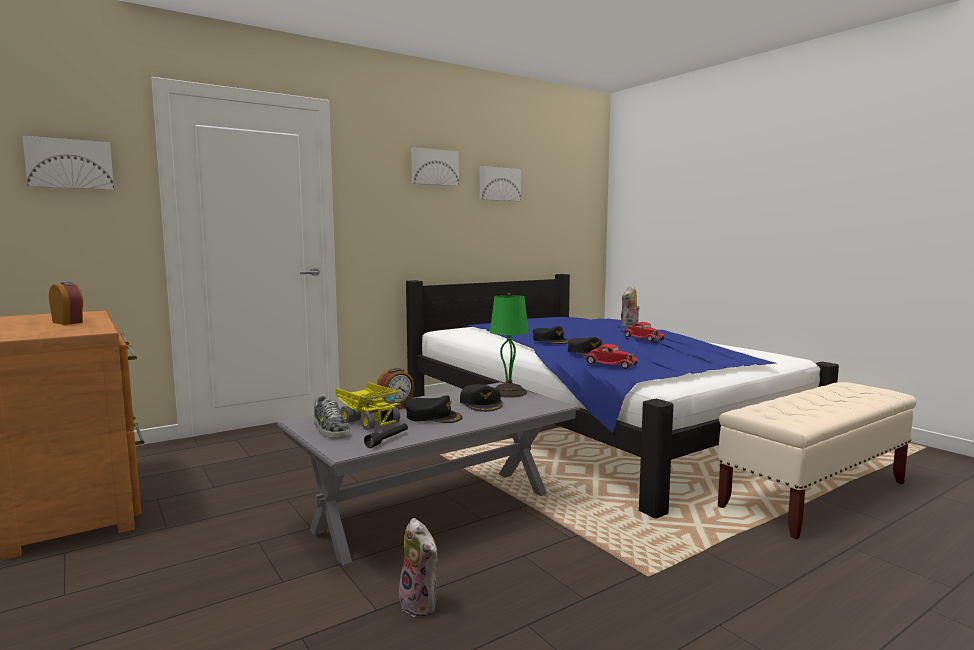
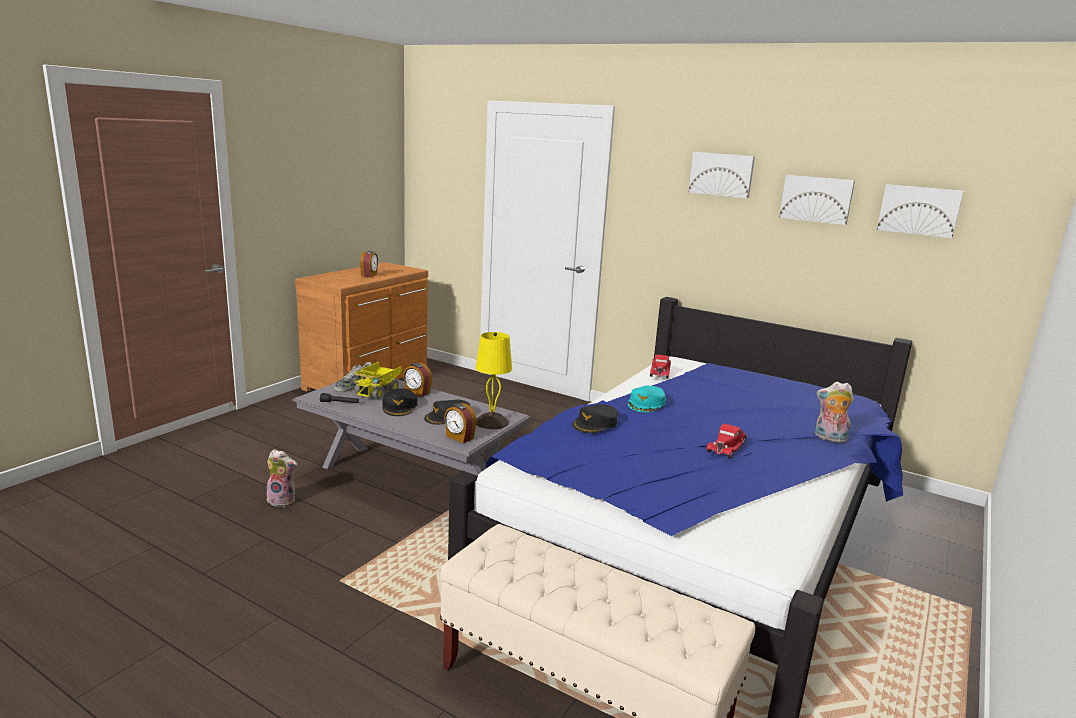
camera: 65 degrees right, 10 degrees up
(70, 164) = (442, 167): picture -> picture (919, 210)
(421, 604) = (283, 500): plush toy -> plush toy turned 105 degrees counterclockwise
(508, 392) = (491, 422): green table lamp -> yellow table lamp
(540, 405) = (459, 438): none -> alarm clock
(550, 340) = (646, 404): black cap -> turquoise cap
(609, 364) = (548, 437): red toy car -> red toy car (660, 371)

